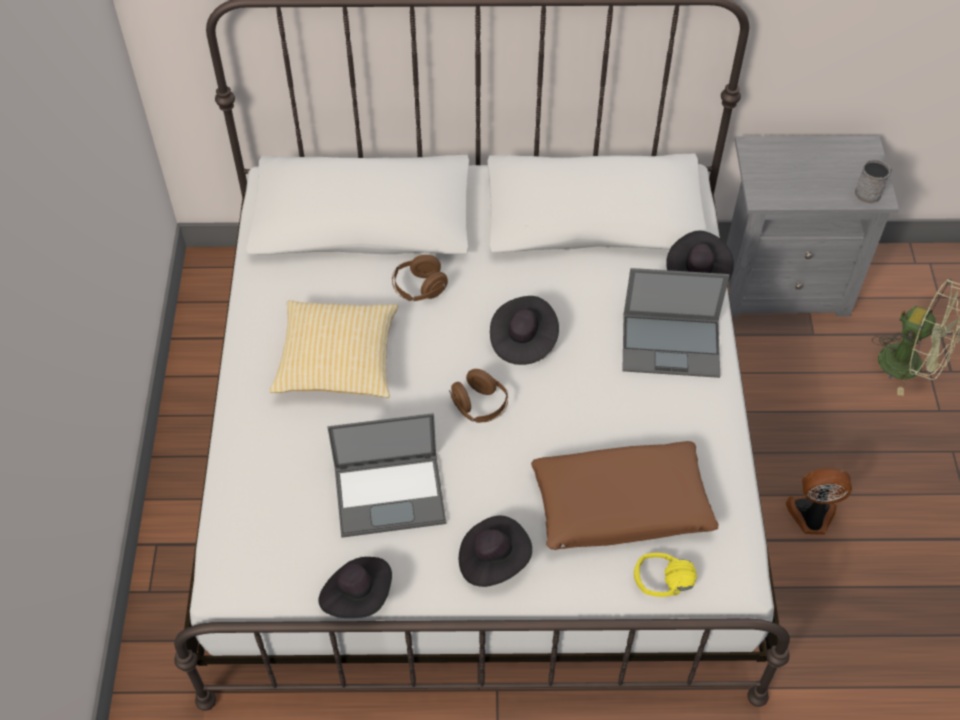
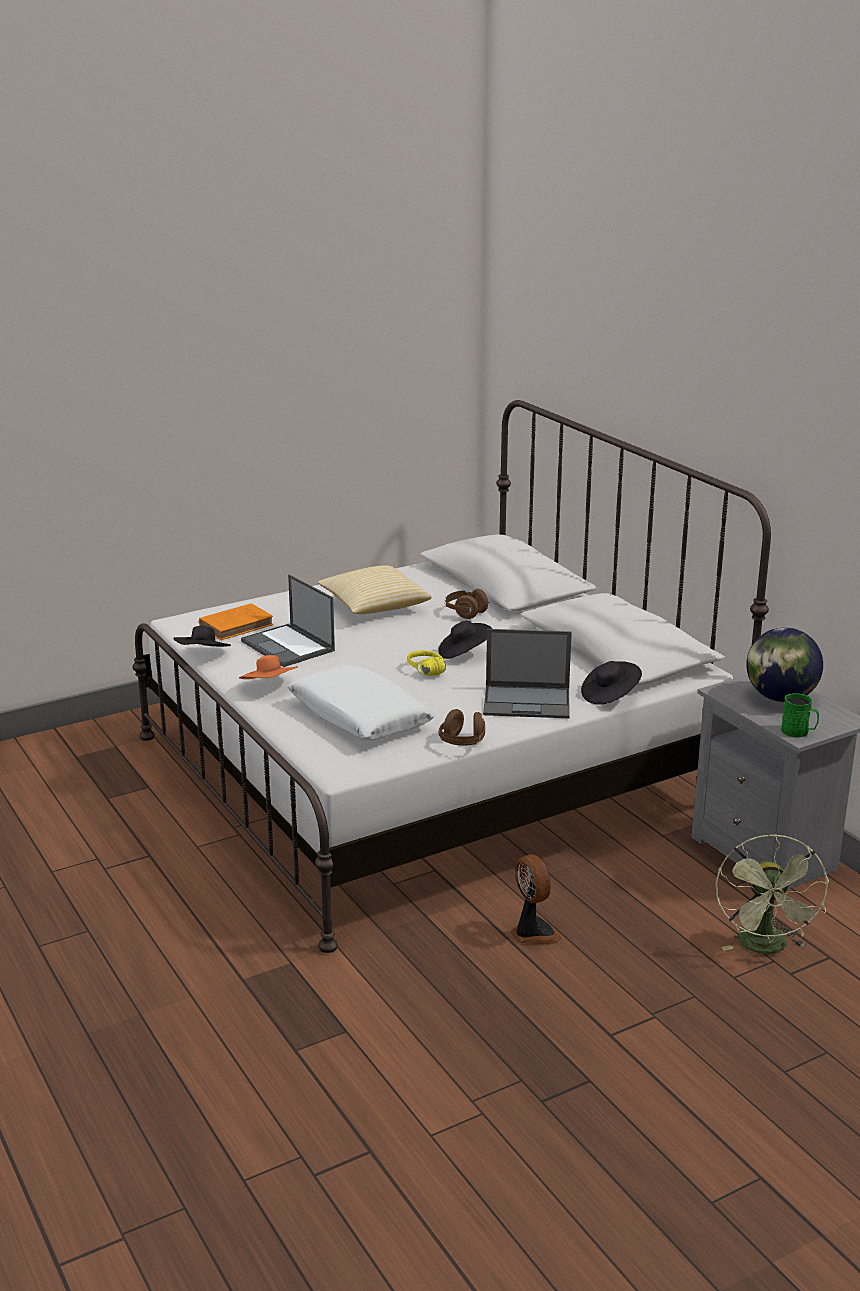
camera: 60 degrees right, 30 degrees down
(290, 522) = (238, 625): none -> orange book
(479, 406) = (390, 654): brown headphones -> brown headphones (462, 743)
(493, 559) = (270, 687): black hat -> orange hat
(621, 505) = (359, 717): brown pillow -> white pillow
(664, 589) = (303, 747): yellow headphones -> yellow headphones (421, 672)
(672, 345) = (528, 702): laptop -> laptop turned 60 degrees counterclockwise
(800, 165) = (780, 698): none -> globe
(871, 192) = (798, 732): grey mug -> green mug

